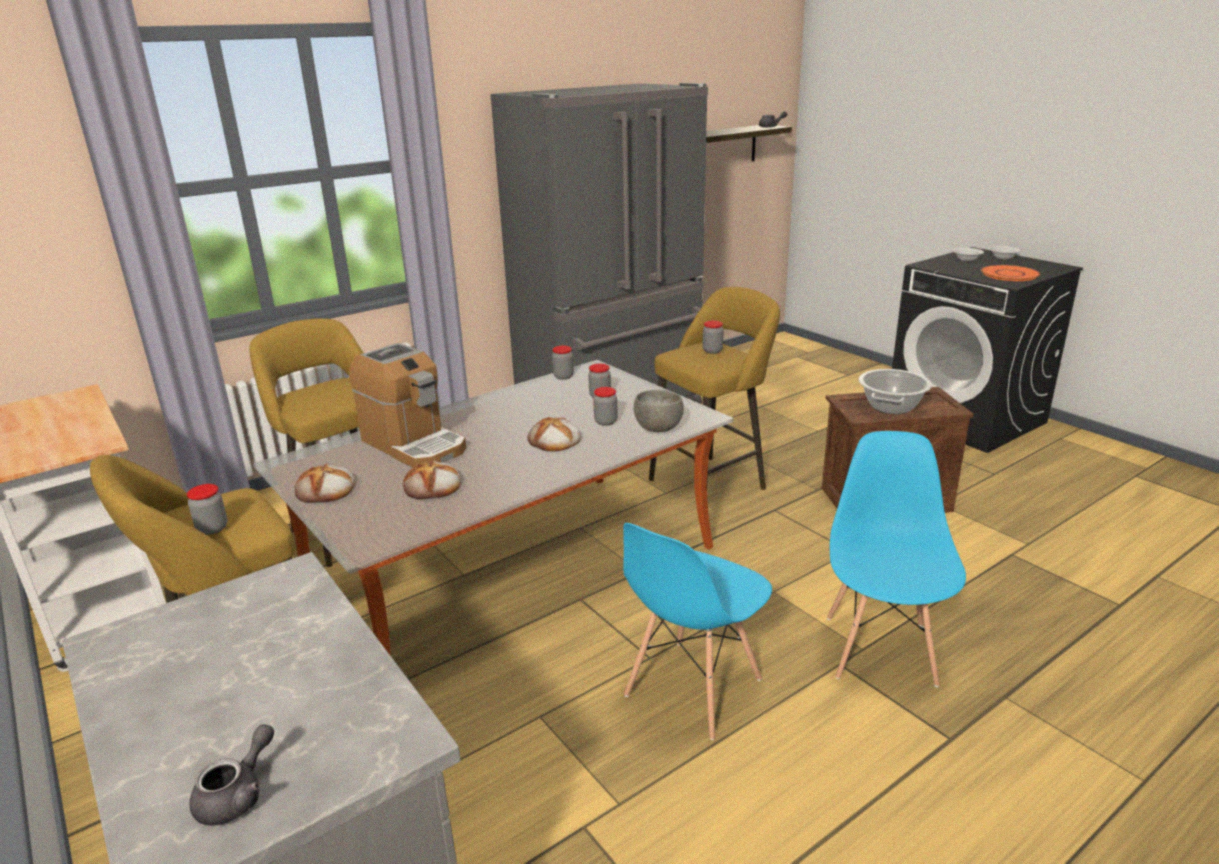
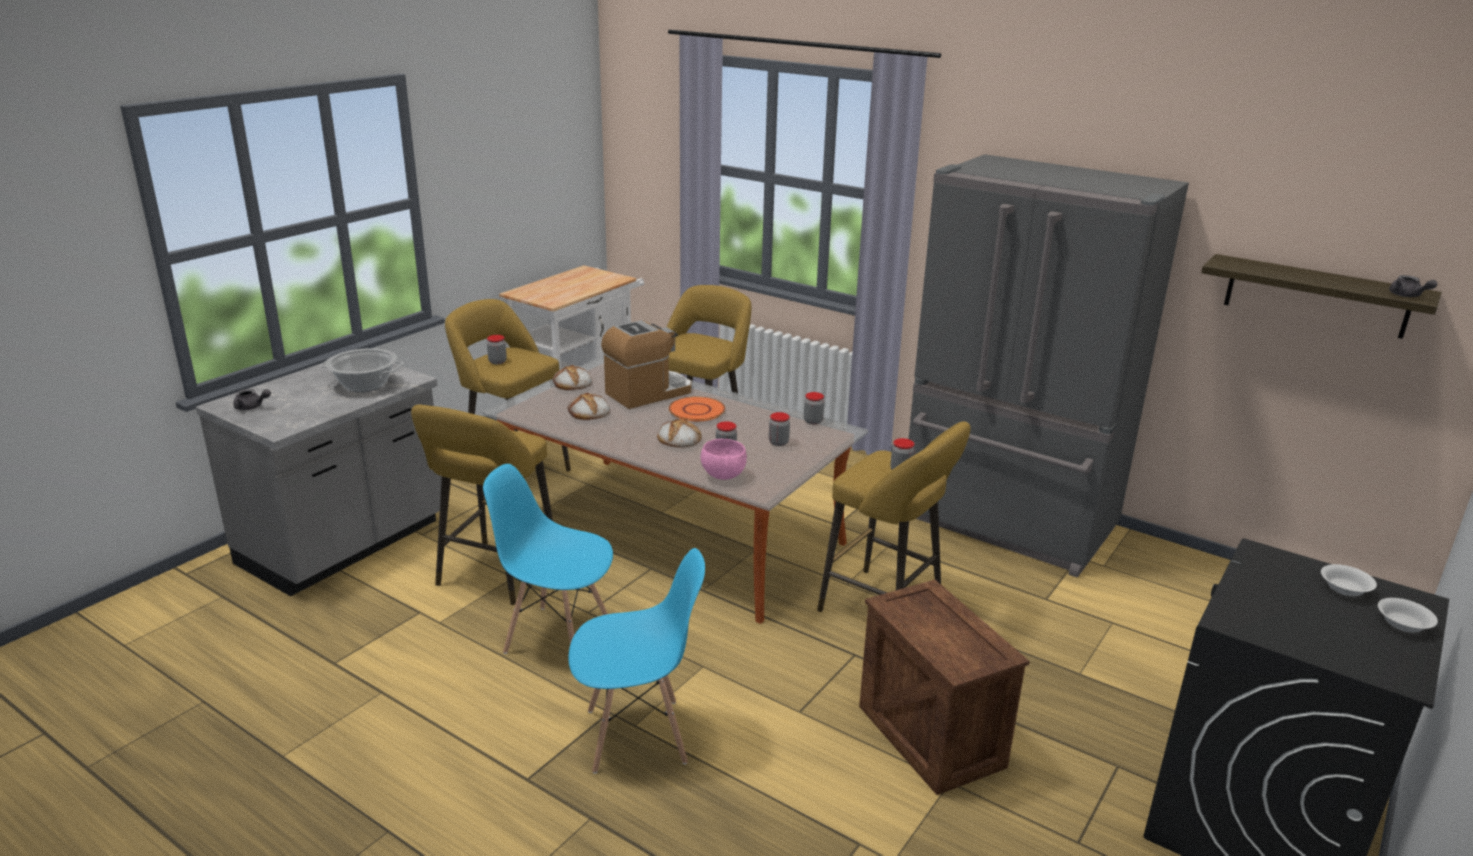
camera: 70 degrees right, 0 degrees up
(414, 444) = (648, 393): coffee machine -> coffee machine turned 150 degrees counterclockwise
(527, 735) = (494, 576): none -> yellow stool
(659, 429) = (723, 476): grey bowl -> pink bowl
(891, 406) = (931, 623): cooking pot -> cooking pot (365, 385)
(1009, 274) = (1286, 623): orange plate -> orange plate (697, 410)

